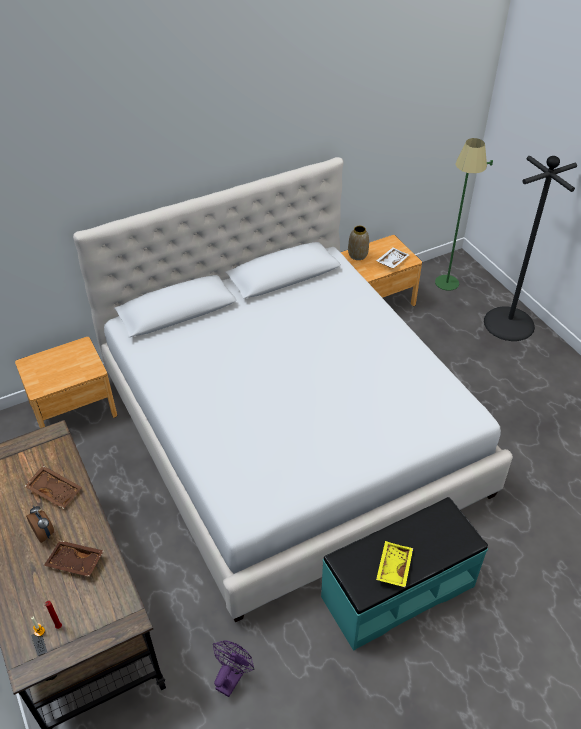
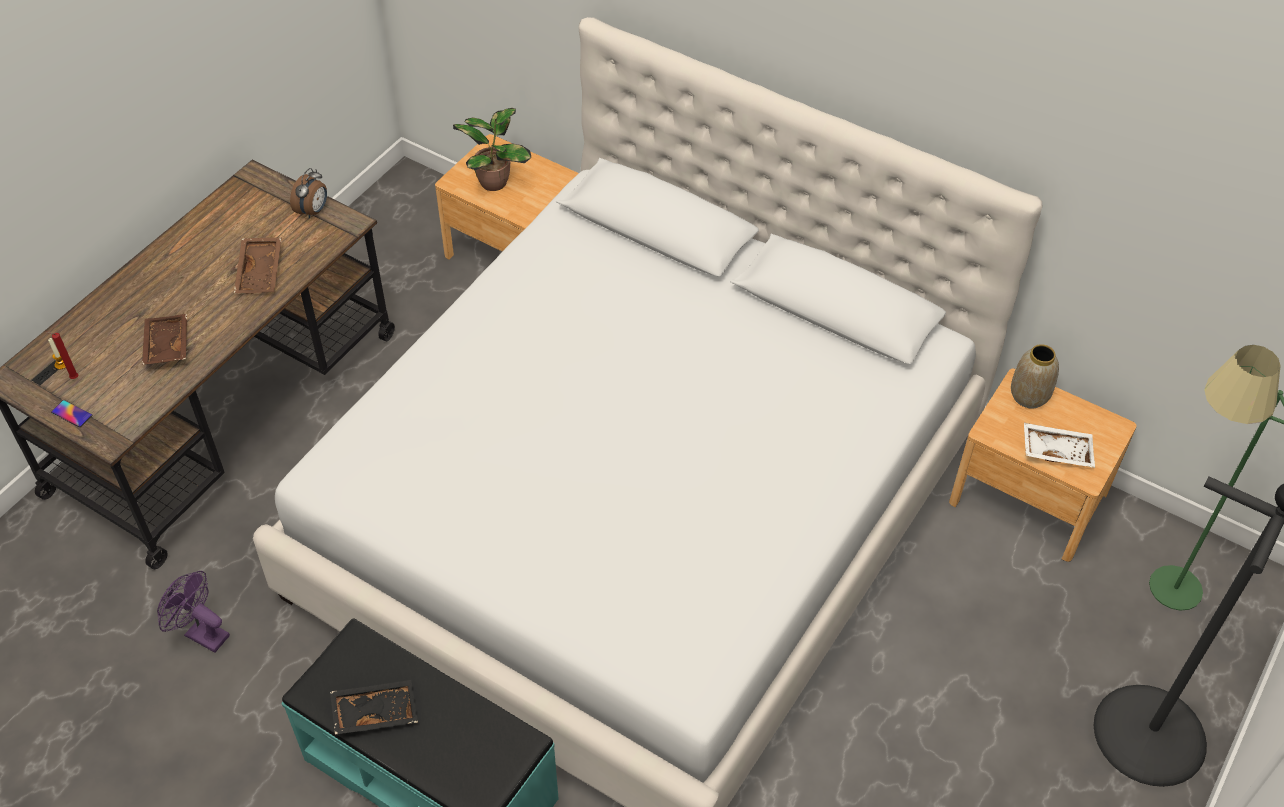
camera: 60 degrees right, 5 degrees up
(44, 533) = (194, 297): alarm clock -> alarm clock (313, 211)
(55, 373) = (495, 181): none -> potted plant
(90, 638) = (72, 414): none -> phone
(231, 677) = (201, 633): purple fan -> purple fan turned 150 degrees counterclockwise
(393, 567) = (375, 711): yellow tray -> black tray

